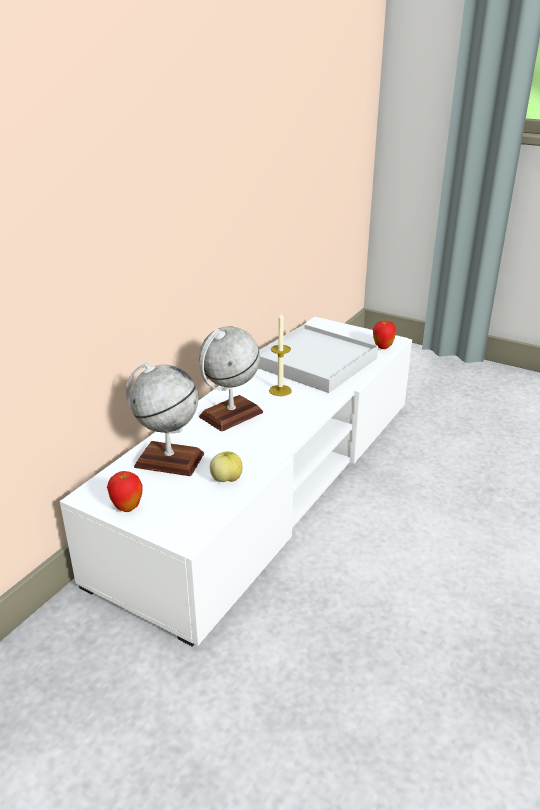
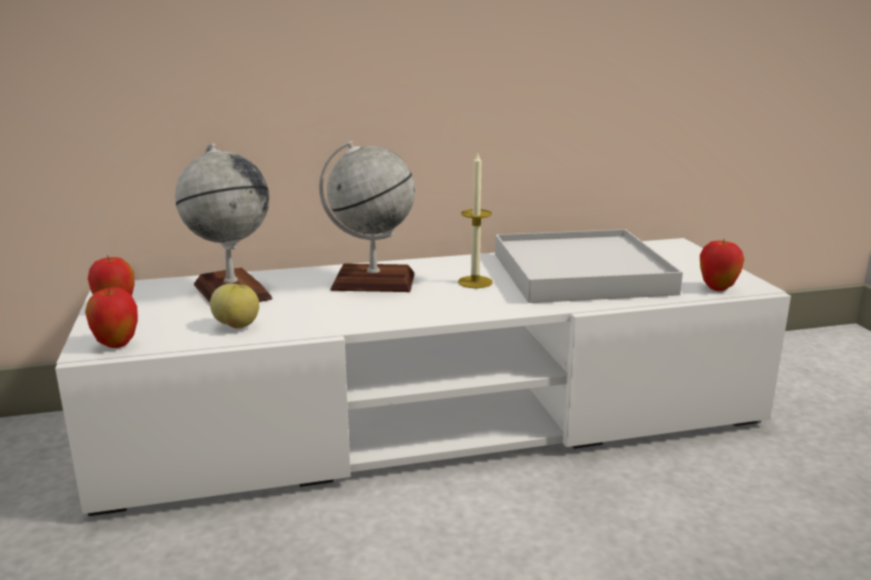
camera: 45 degrees right, 10 degrees down
(191, 527) = (116, 345): none -> apple

